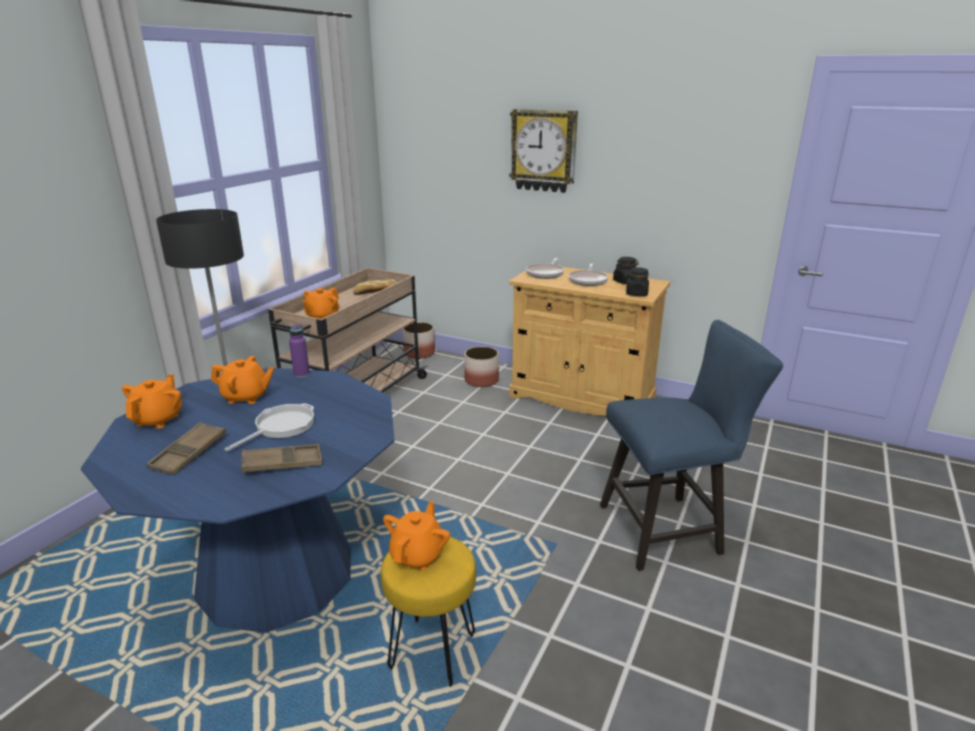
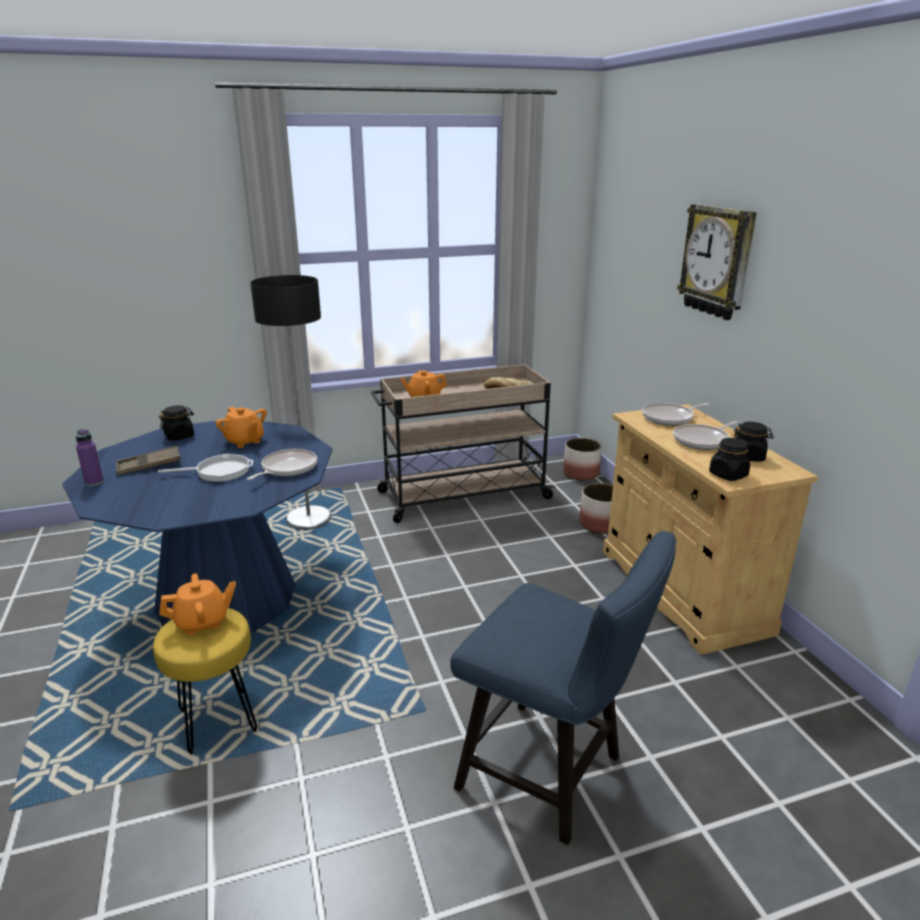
camera: 45 degrees right, 0 degrees up
(158, 419) = (179, 436): orange teapot -> black jar
(282, 463) = (170, 497): brown tray -> none
(301, 374) = (304, 439): purple bottle -> purple bottle (94, 482)
(341, 399) = (287, 468): none -> frying pan

